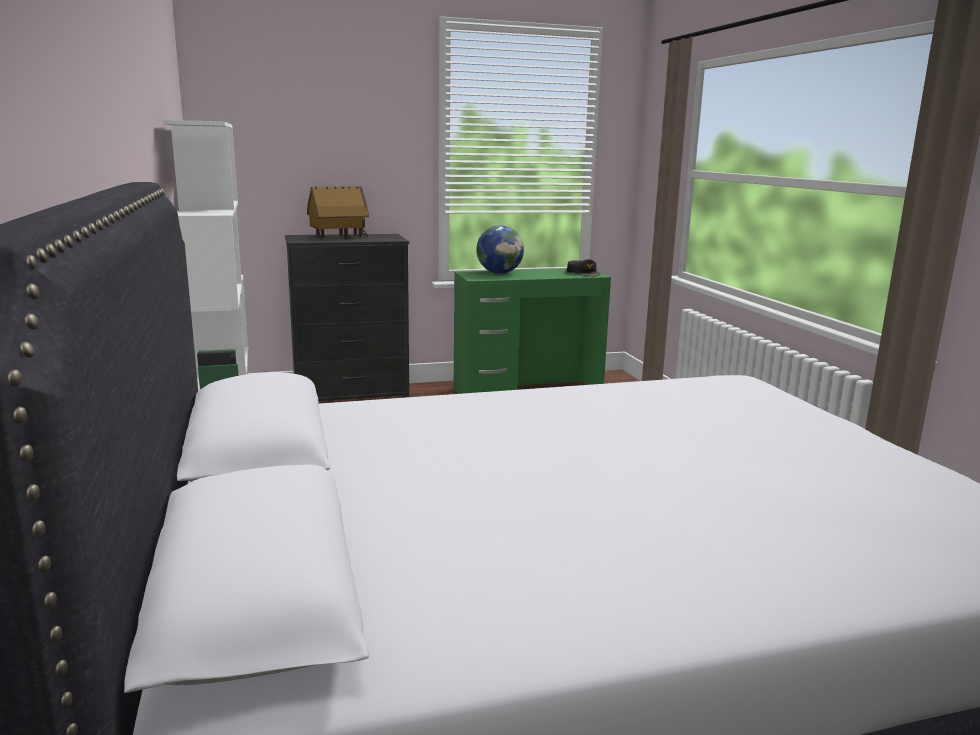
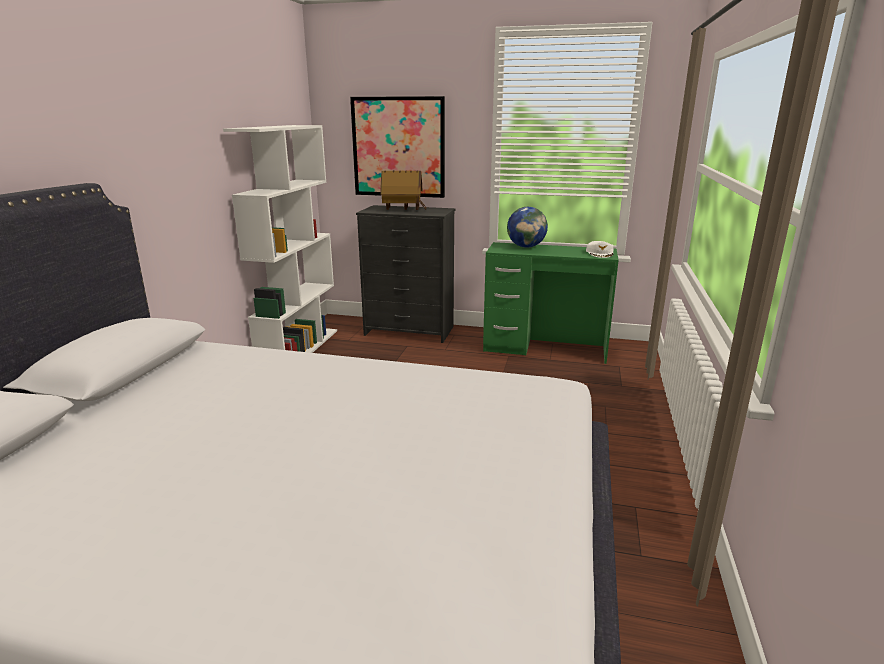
camera: 30 degrees right, 5 degrees up
(317, 158) = (398, 147): none -> picture
(583, 273) = (600, 253): black cap -> white cap

